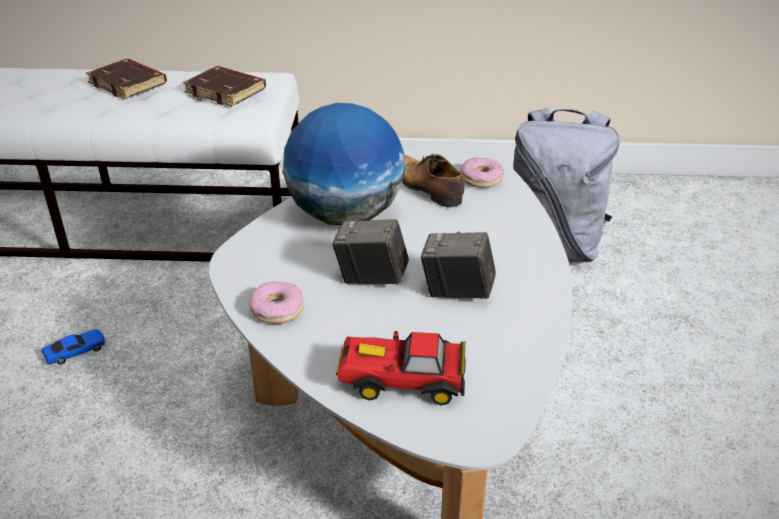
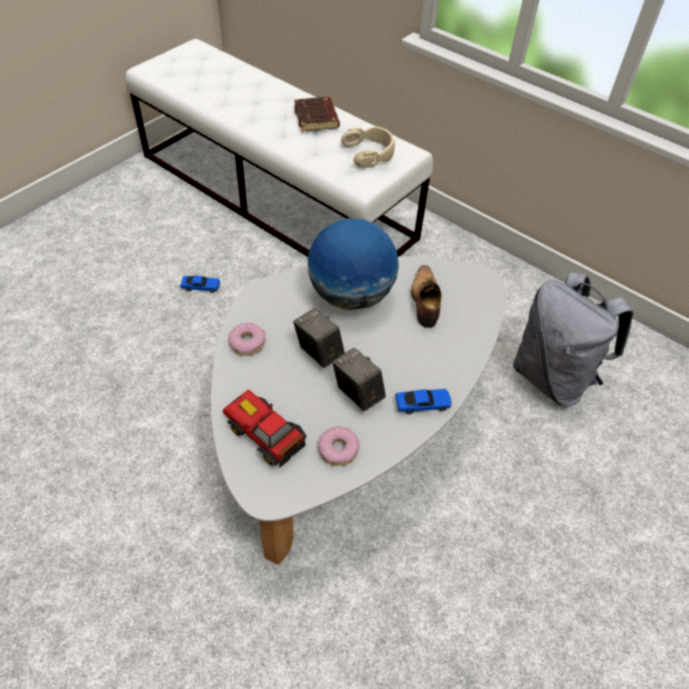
camera: 35 degrees right, 15 degrees up
(227, 91) = (369, 153): brown book -> beige headphones
(481, 179) = (469, 313): donut -> donut (338, 449)
(531, 268) = (423, 404): none -> toy car

